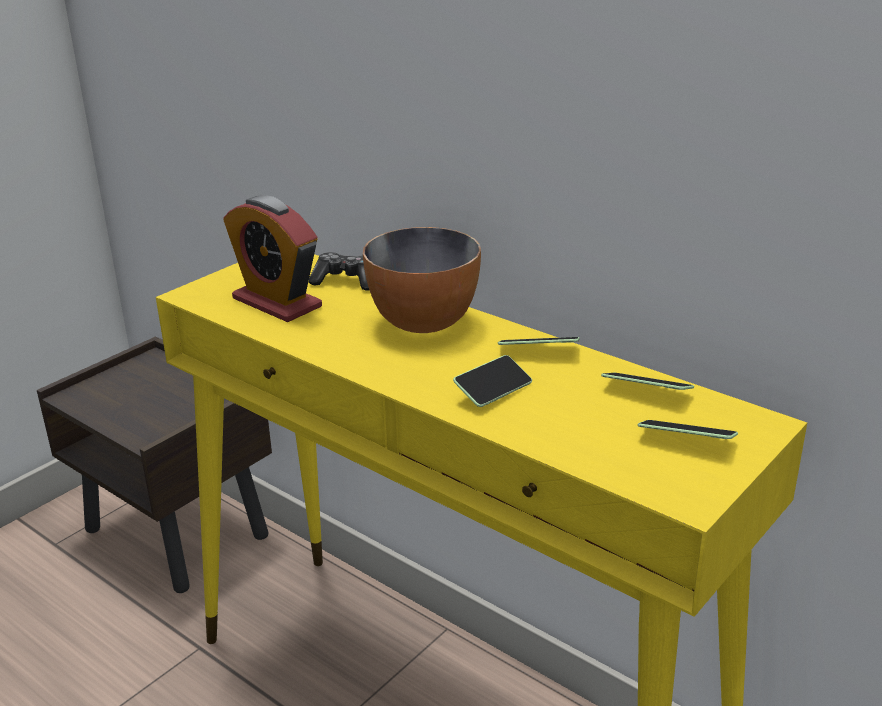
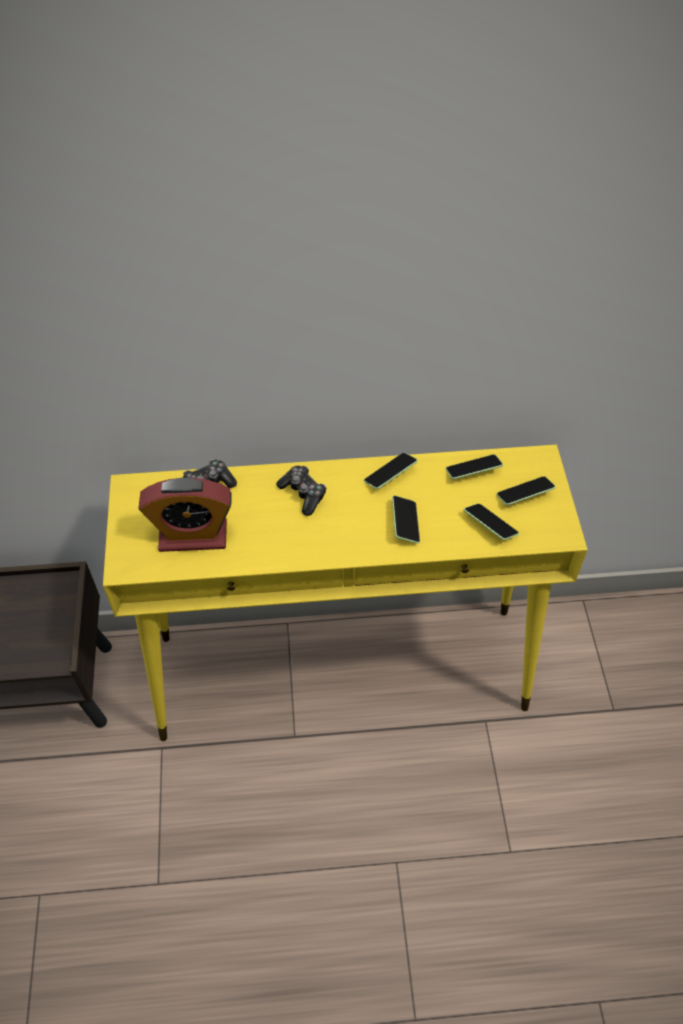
camera: 45 degrees left, 25 degrees up
(424, 323) = (303, 494): bowl -> game controller
(595, 442) = (490, 526): none -> phone

